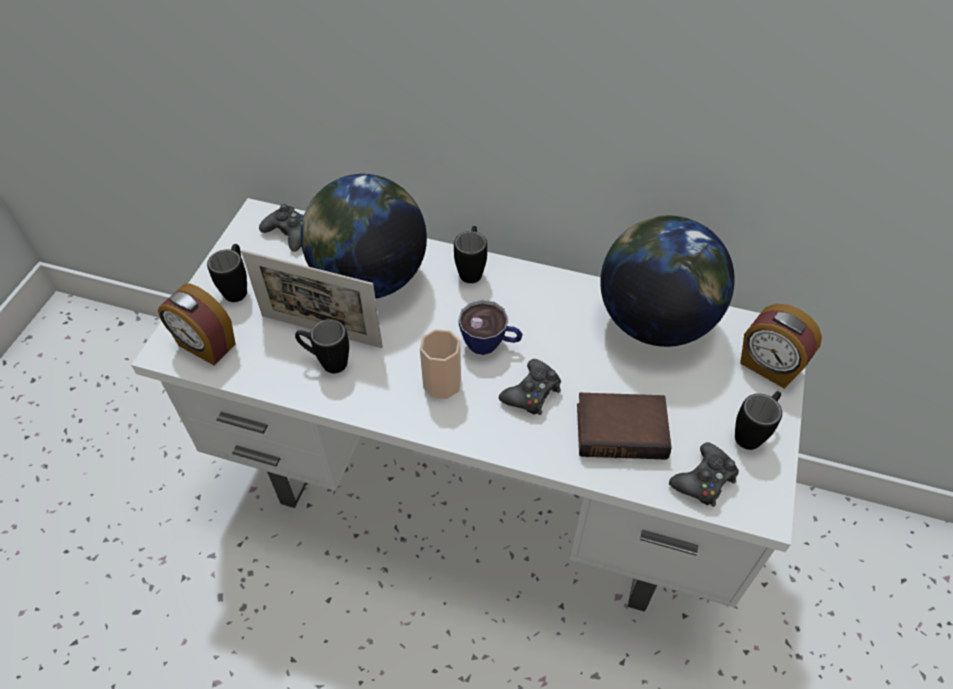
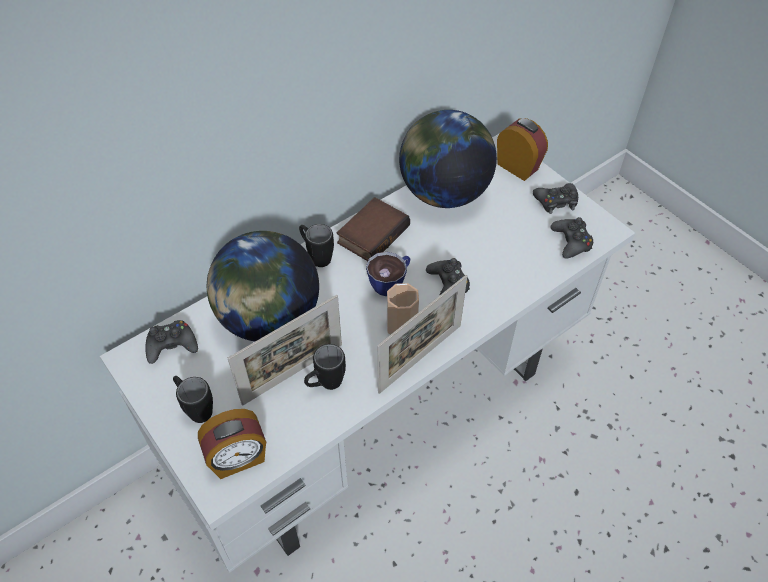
camera: 55 degrees left, 0 degrees up
(415, 420) = (420, 358): none -> picture frame
(622, 429) = (510, 256): book -> book (372, 233)
(752, 432) = (556, 201): black mug -> black game controller
(768, 366) = (518, 166): alarm clock -> alarm clock turned 120 degrees counterclockwise

